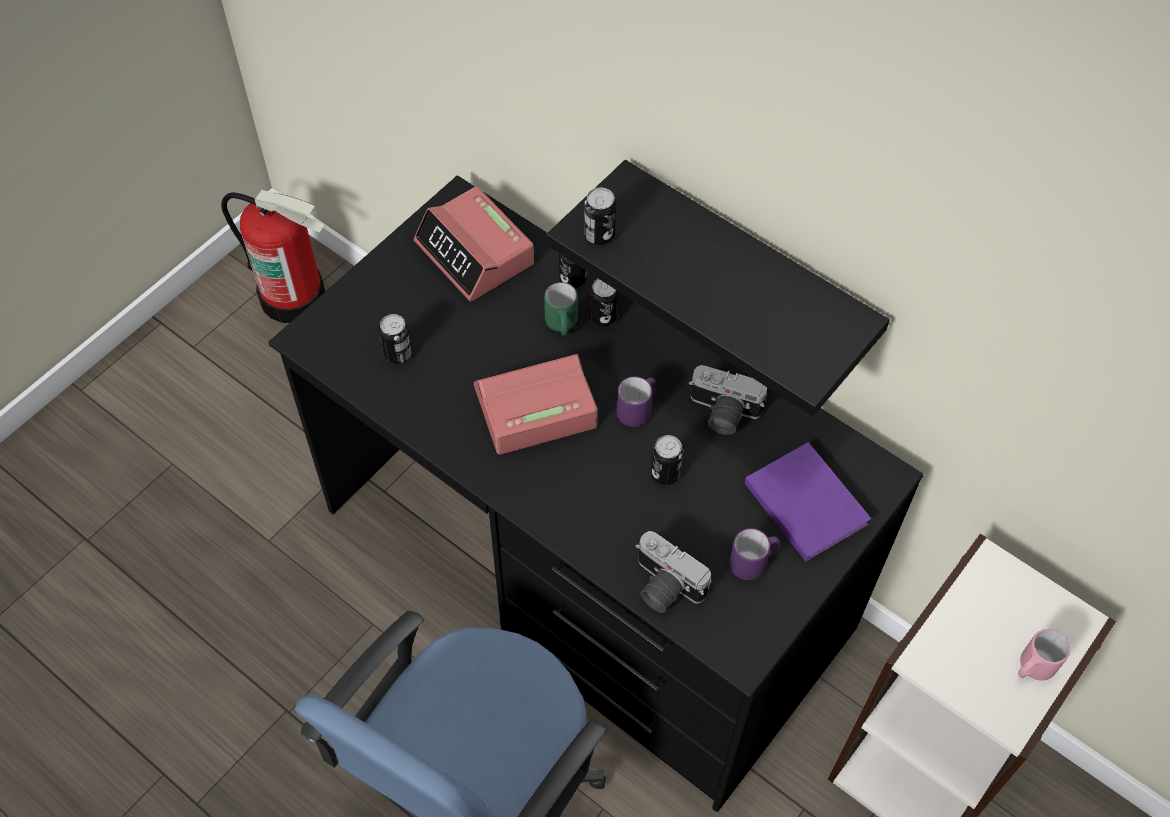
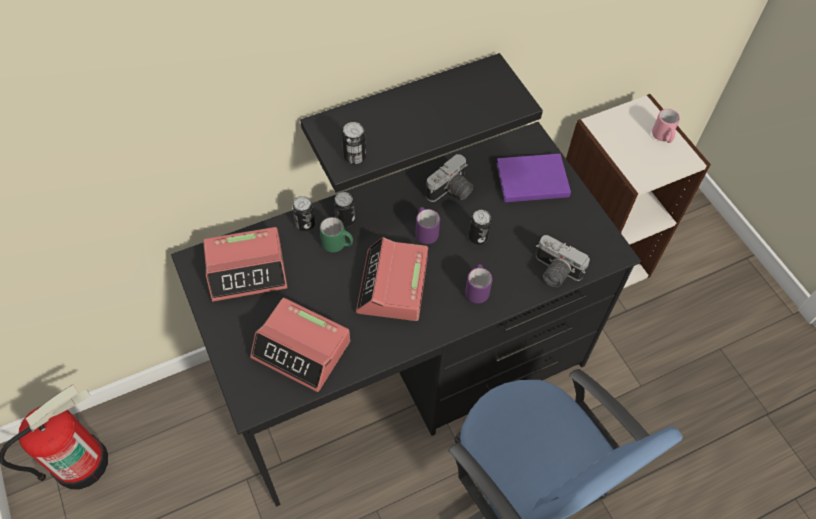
camera: 65 degrees left, 0 degrees up
(398, 354) = (302, 349): can -> alarm clock
(663, 587) = (554, 272): camera -> camera turned 60 degrees clockwise
(753, 563) = (558, 221): purple mug -> purple mug (477, 289)

